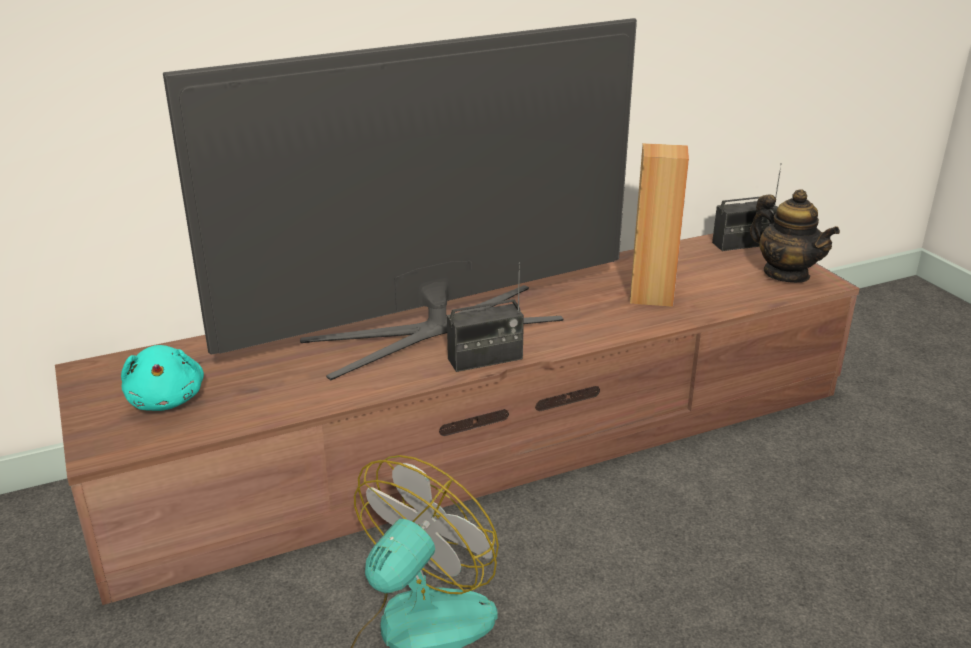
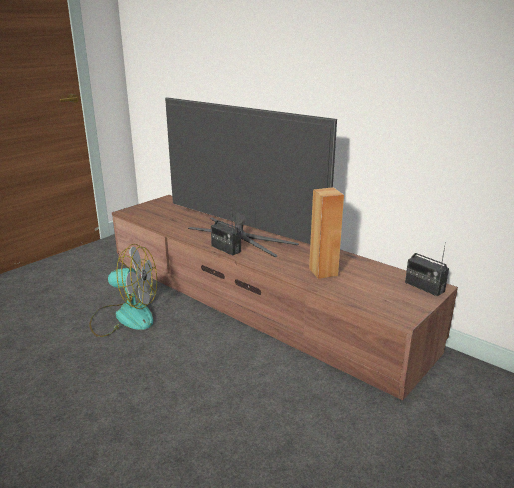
camera: 65 degrees right, 5 degrees down
(167, 399) = (159, 211): turquoise plush toy -> none
(786, 274) = (399, 304): teapot -> none

